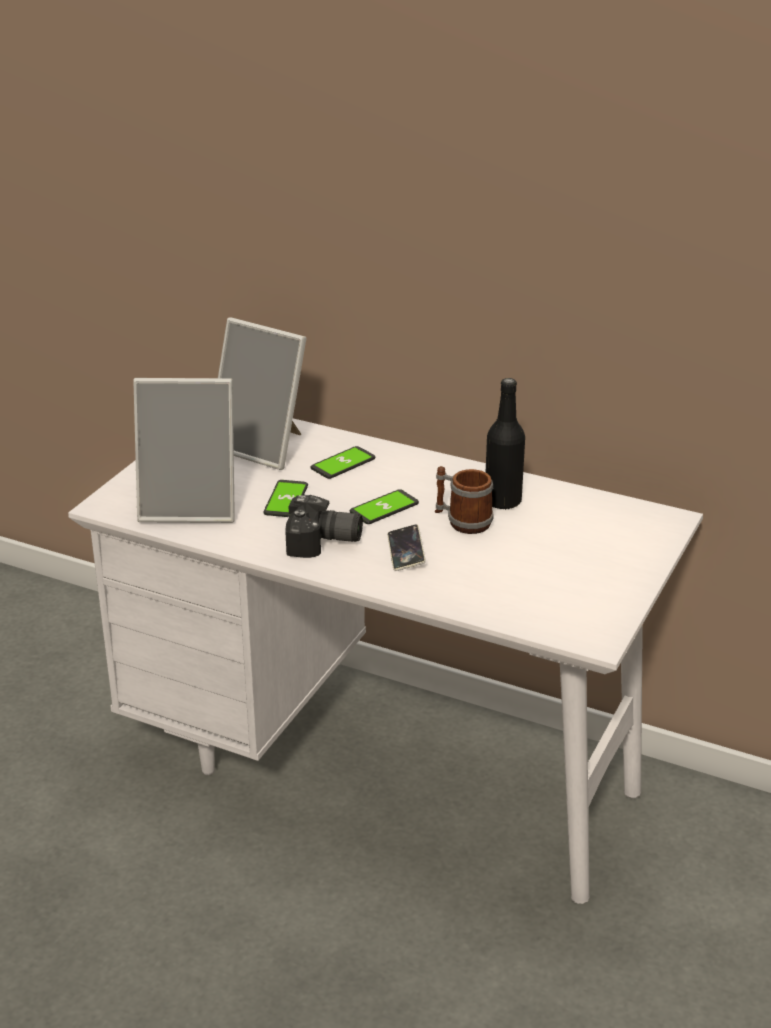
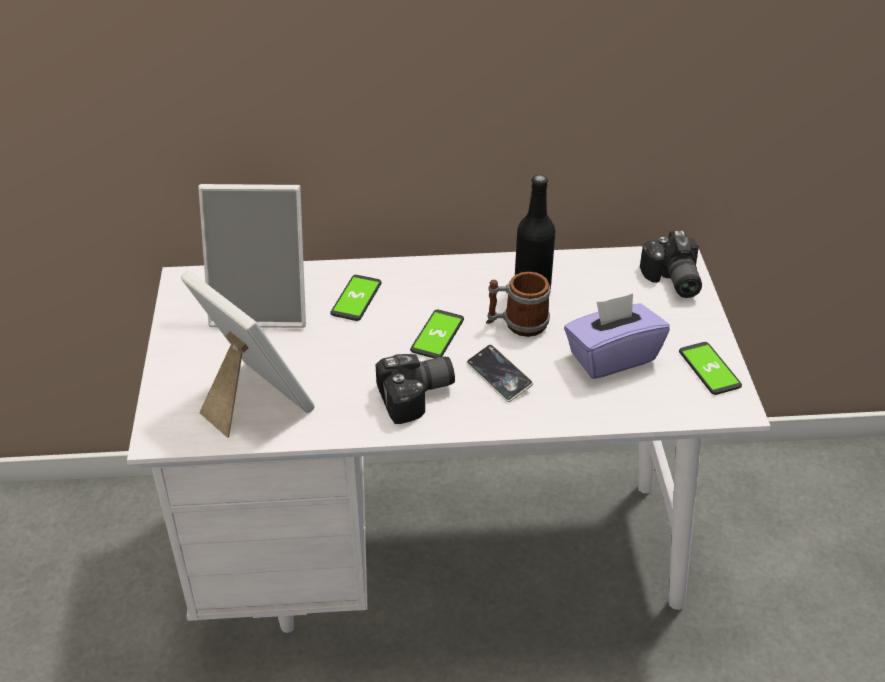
camera: 30 degrees left, 10 degrees up
(191, 505) = (251, 402): picture frame -> picture frame turned 105 degrees counterclockwise
(286, 500) = (338, 360): phone -> phone (709, 369)
(522, 569) = (611, 357): none -> purple tissue box
(643, 533) = (671, 281): none -> camera

